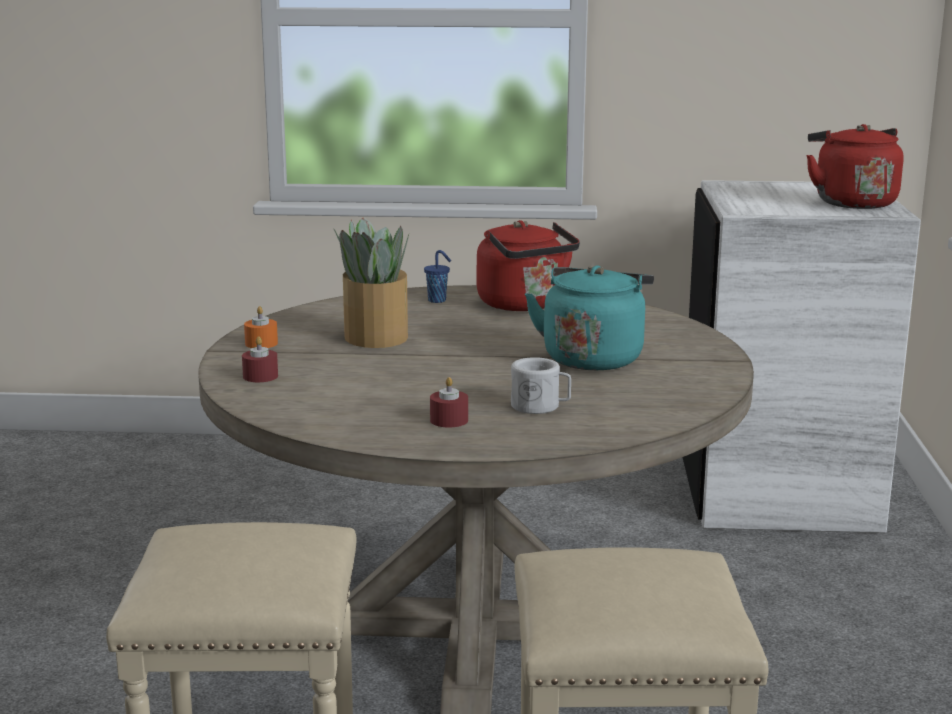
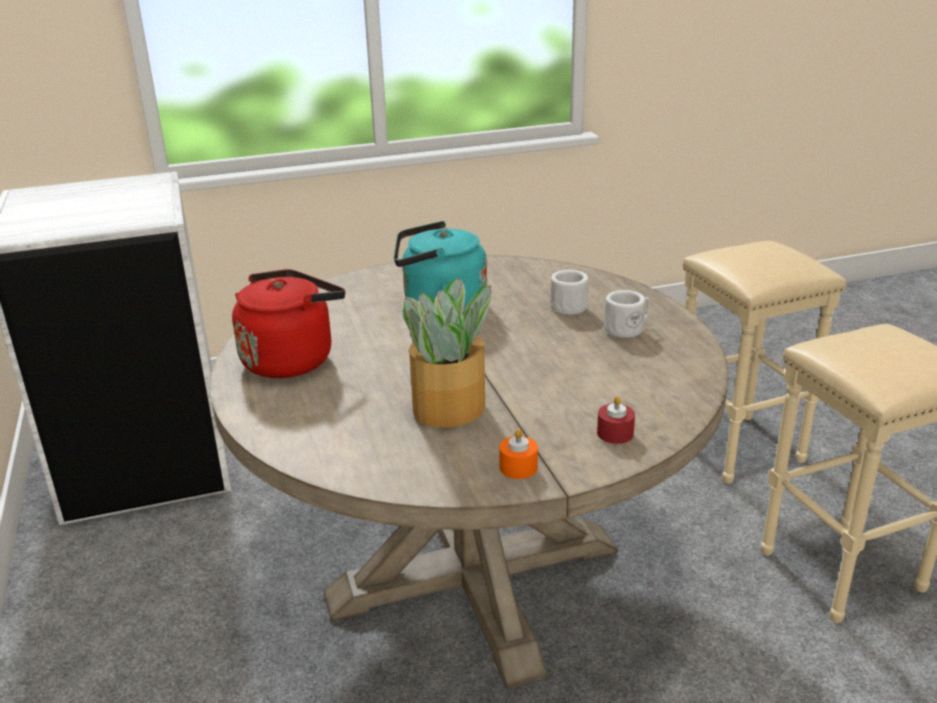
camera: 110 degrees left, 10 degrees up
(438, 301) = (293, 407): blue cup -> none
(449, 420) = (627, 328): red candle -> white mug
(851, 203) = (113, 190): red kettle -> none

